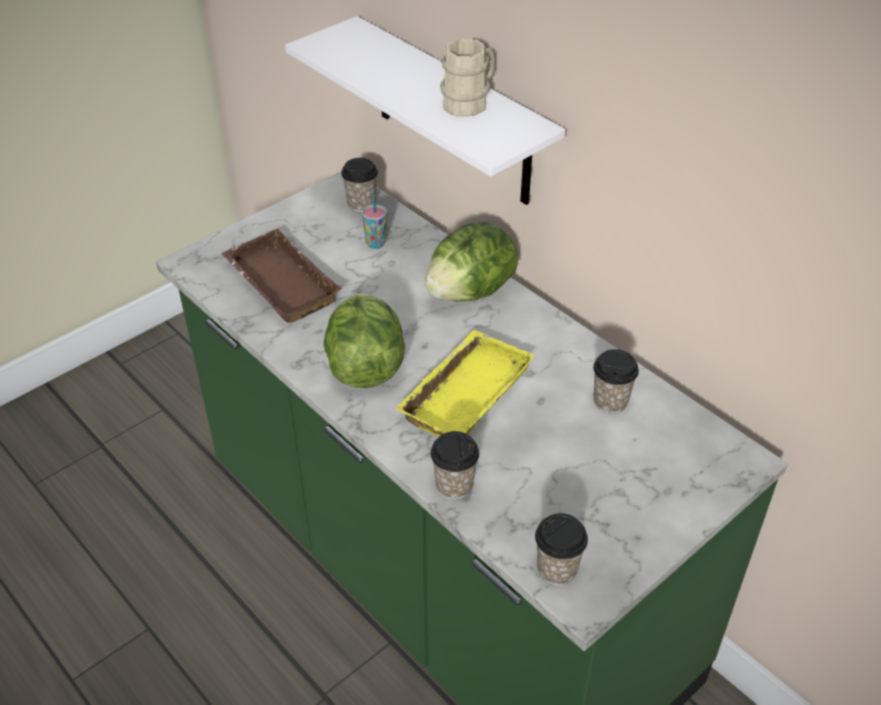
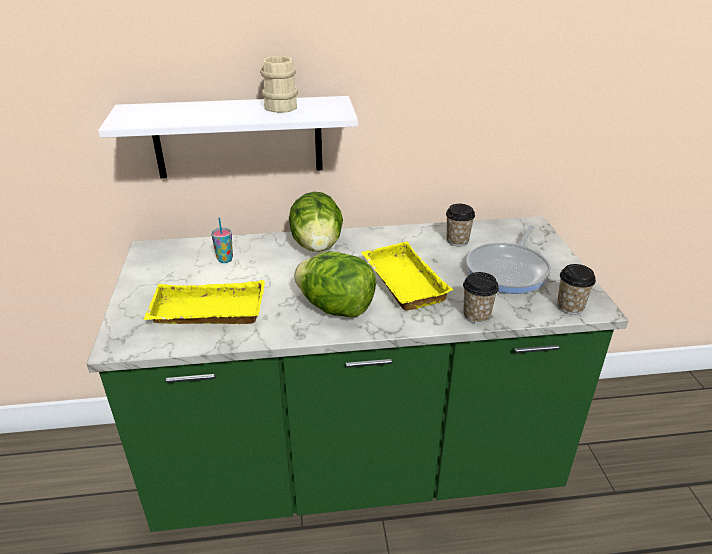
camera: 55 degrees left, 10 degrees down
(278, 284) = (206, 313): brown tray -> yellow tray
(361, 204) = (177, 250): cup -> none
(587, 478) = (509, 270): none -> frying pan

